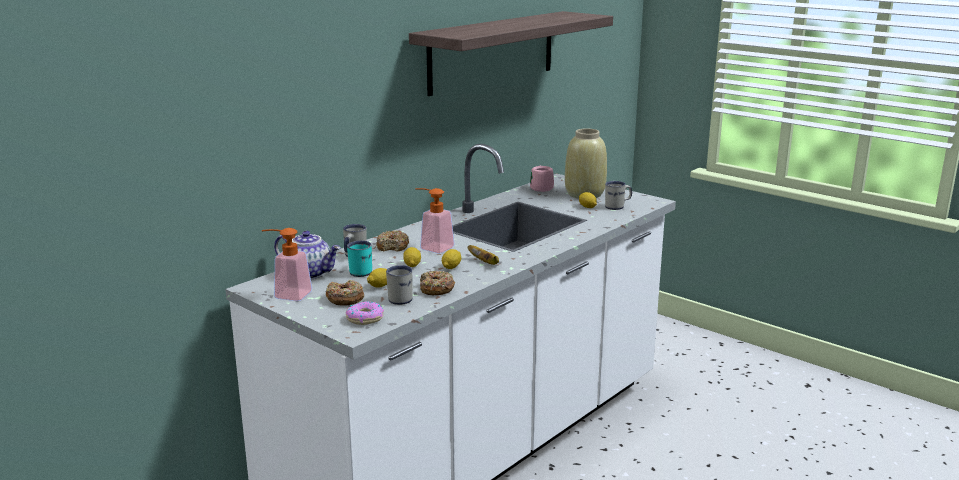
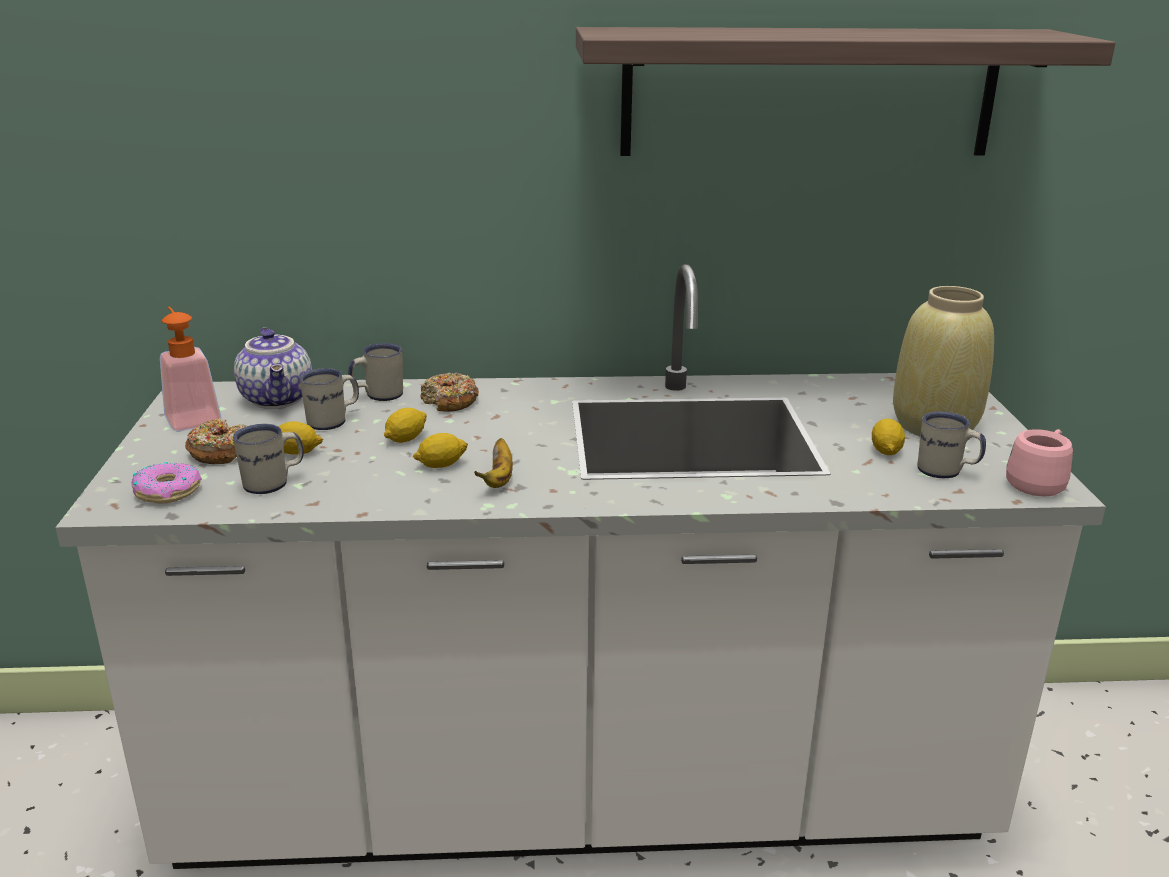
camera: 45 degrees right, 5 degrees up
(362, 271) = (333, 421): turquoise mug -> white mug
(432, 247) = (493, 423): soap dispenser -> none
(436, 289) = (340, 490): donut -> none
(541, 188) = (880, 388): pink mug -> pink mug (1038, 482)

